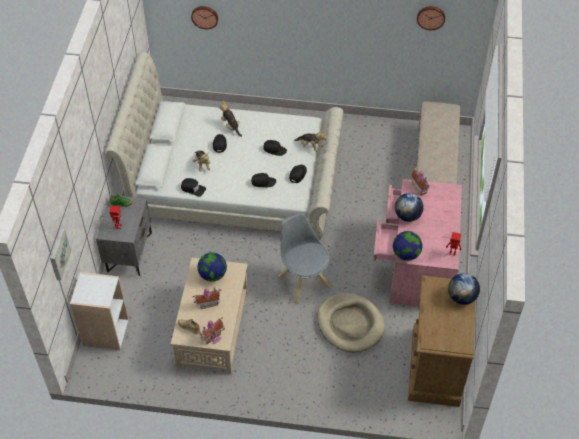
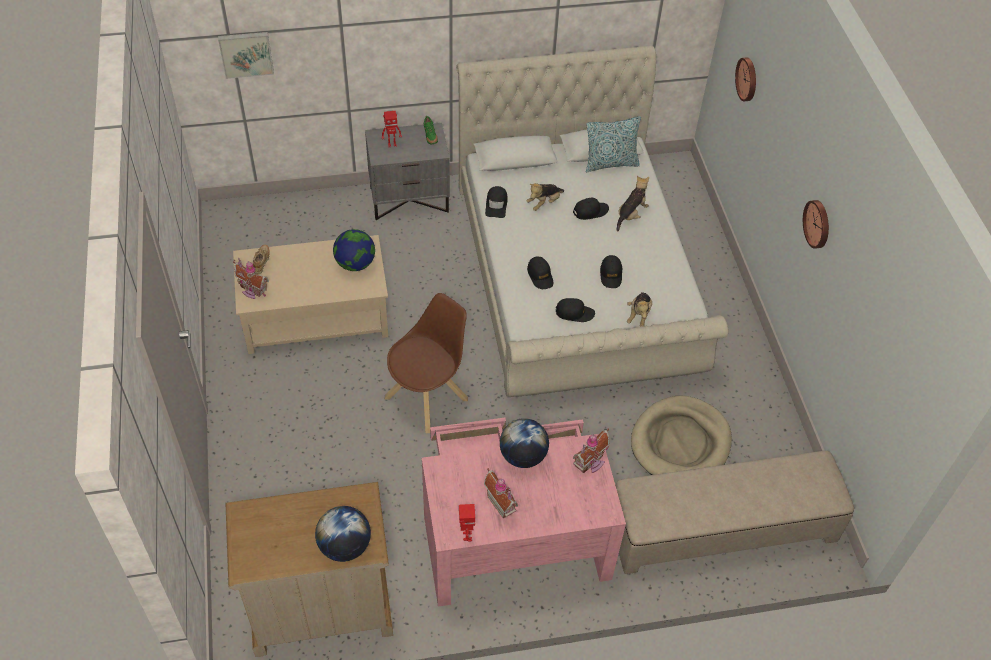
camera: 70 degrees right, 0 degrees up
(106, 332) = (280, 213): bookcase -> none
(182, 123) = (610, 163): none -> pillow
(207, 303) = (307, 270): toy house -> toy house (502, 503)
(303, 280) = (428, 397): grey chair -> brown chair
(350, 324) = (368, 473): beige dog bed -> beige dog bed (680, 443)
(406, 254) = (442, 469): globe -> none
(431, 17) = (897, 328): wall clock -> wall clock (818, 224)

